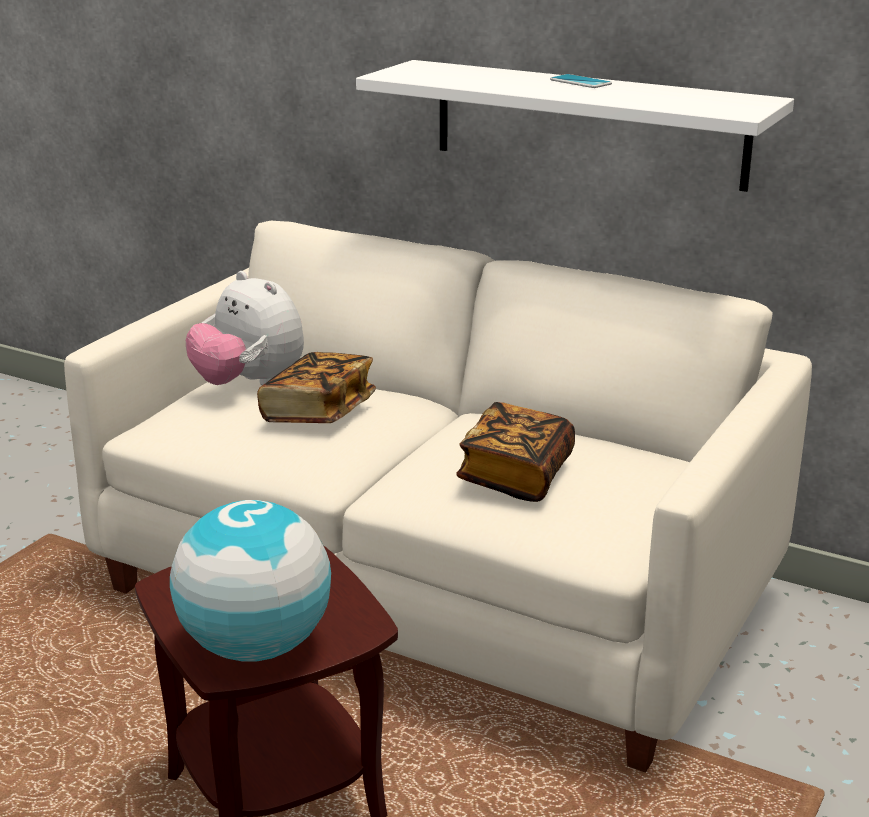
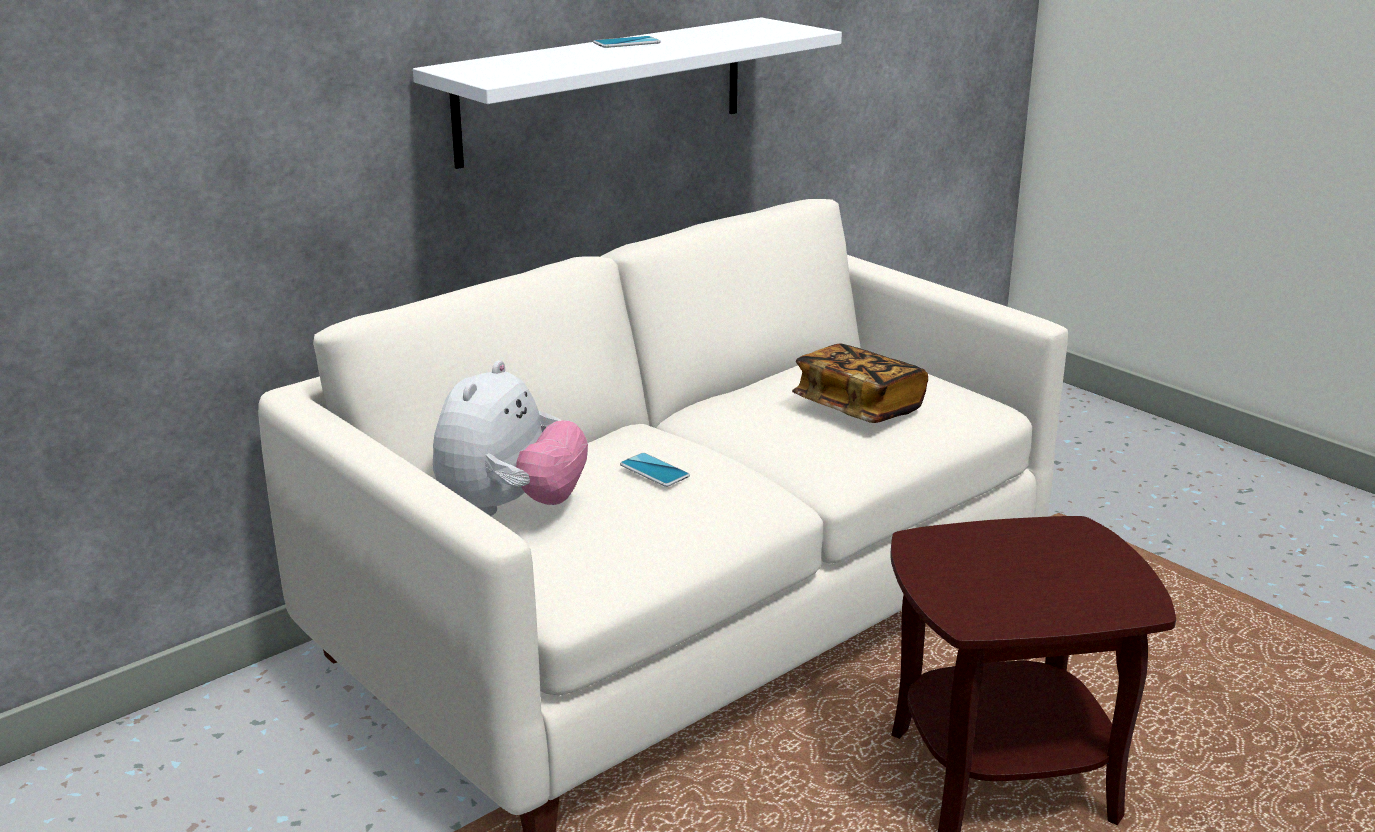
camera: 70 degrees left, 0 degrees up
(249, 384) = (510, 508): plush toy -> plush toy turned 45 degrees counterclockwise
(255, 647) = (1102, 584): globe -> none
(318, 412) = (654, 471): book -> phone

